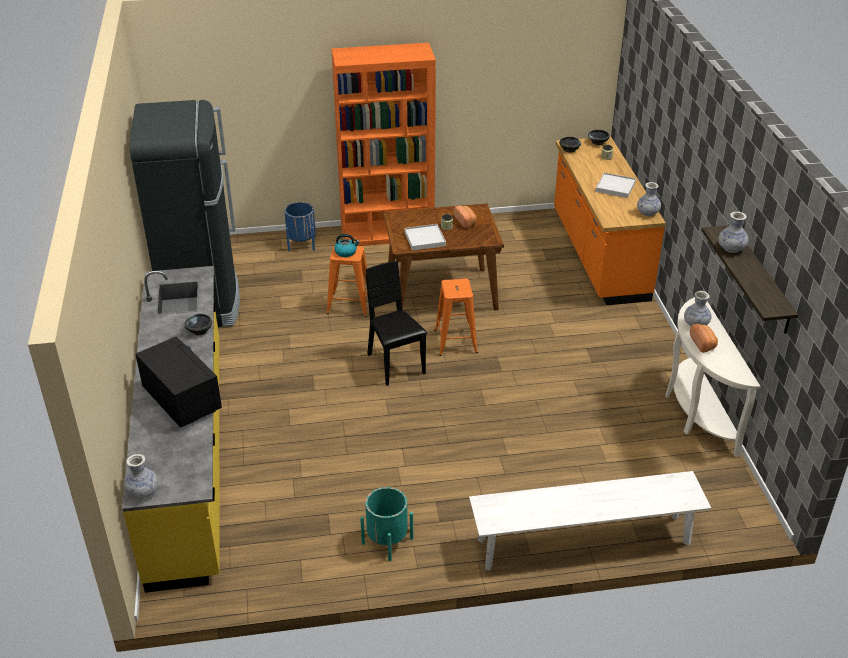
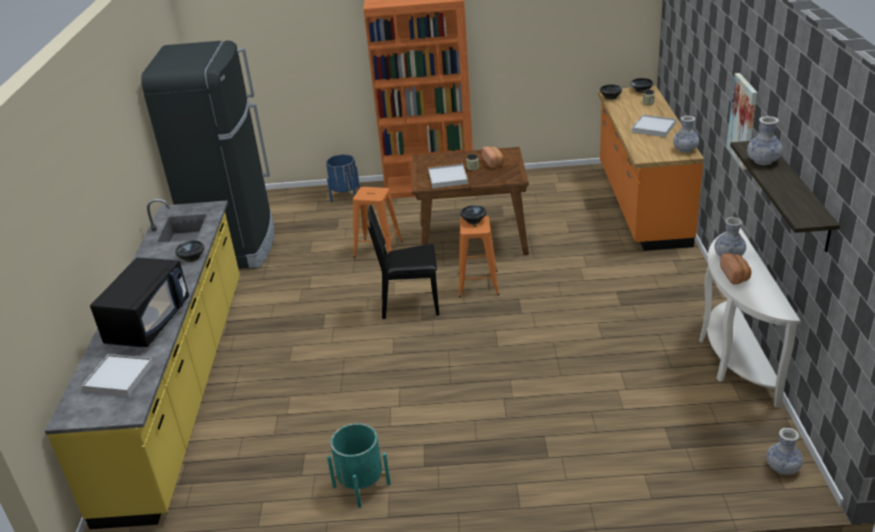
camera: 10 degrees right, 5 degrees down
(143, 492) = (73, 414): vase -> vase (782, 467)
(173, 455) = (119, 377): none -> white tray
(181, 400) = (148, 322): black microwave -> black microwave turned 45 degrees clockwise
(346, 252) = (370, 193): kettle -> none
(395, 365) = (411, 305): black chair -> black chair turned 75 degrees counterclockwise
(455, 284) = (473, 221): none -> black bowl
(584, 542) = (585, 496): white bench -> none
(709, 201) = (743, 121): none -> picture

